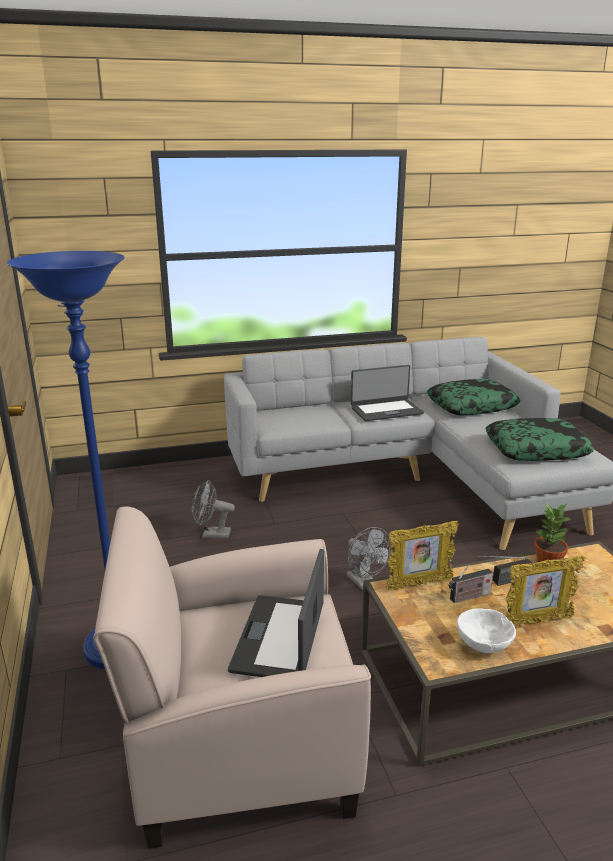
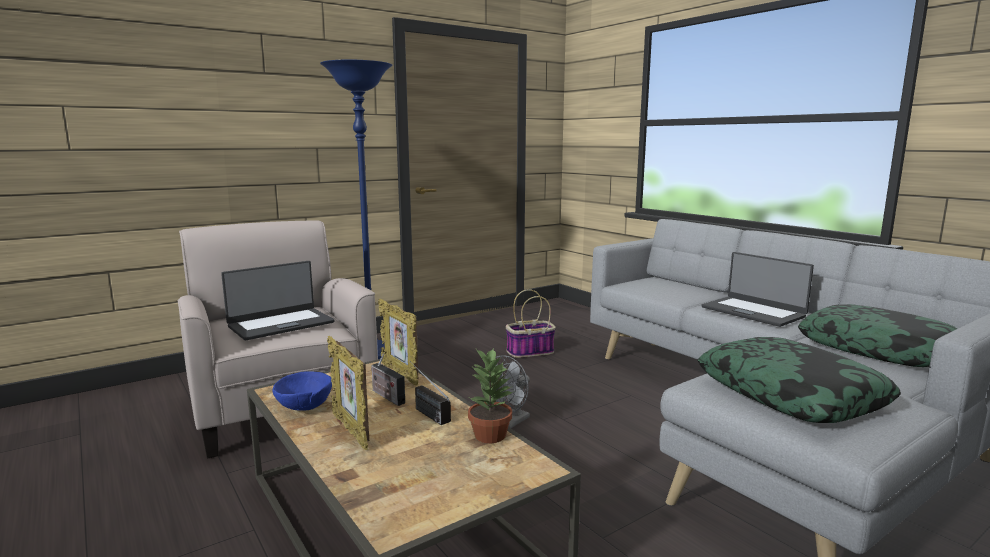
camera: 70 degrees right, 10 degrees down
(211, 534) = (529, 352): grey fan -> basket
(280, 637) = (280, 324): laptop -> laptop turned 150 degrees clockwise
(484, 645) = (305, 407): white bowl -> blue bowl

